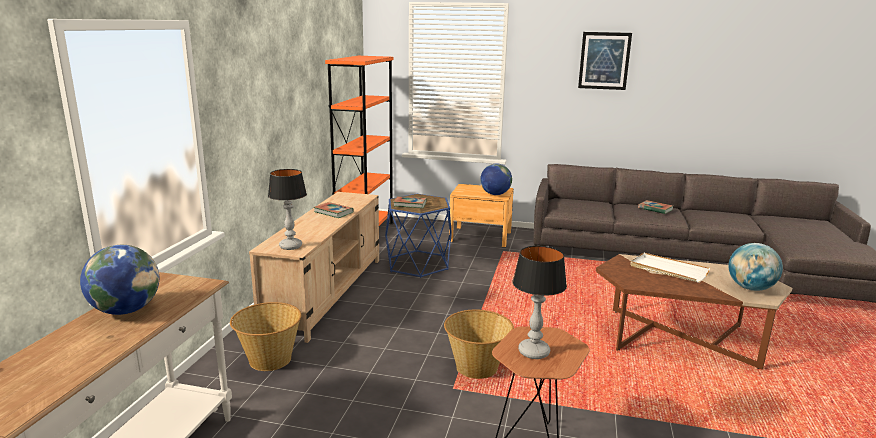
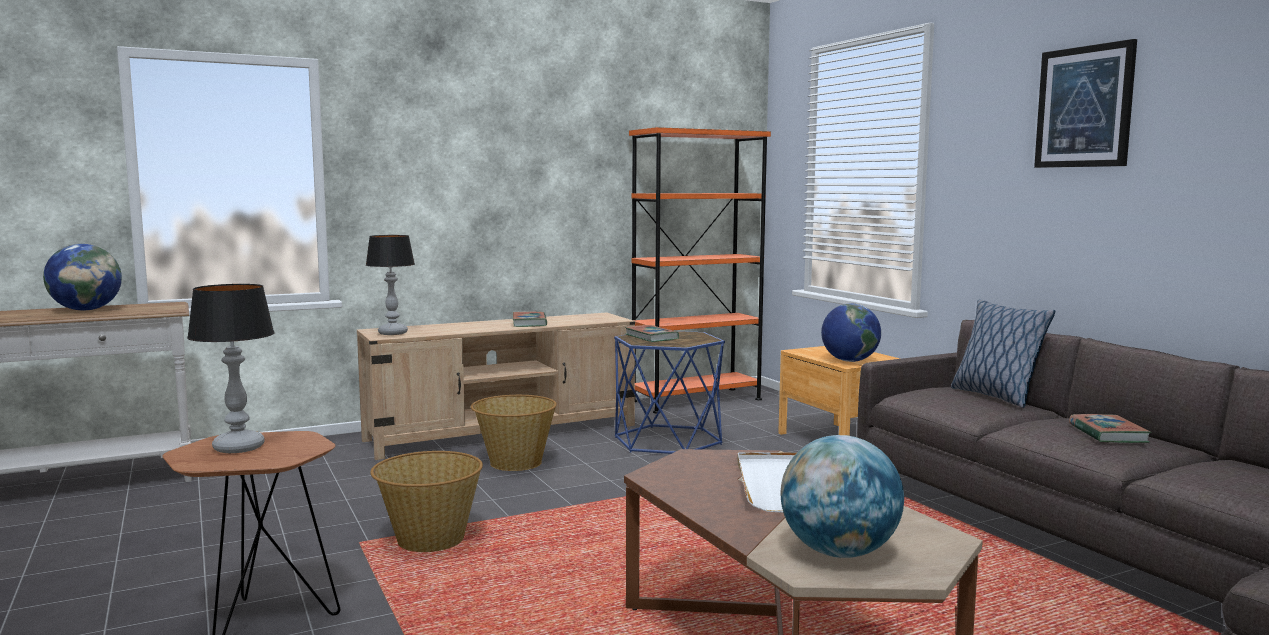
camera: 50 degrees right, 10 degrees down
(269, 360) = (318, 459): basket -> basket (514, 463)
(582, 200) = (995, 396): none -> pillow

